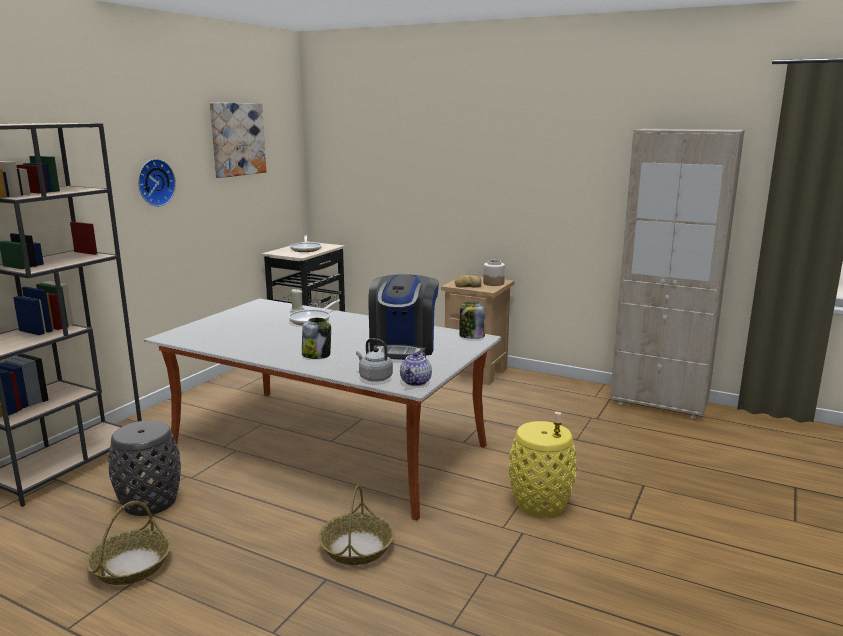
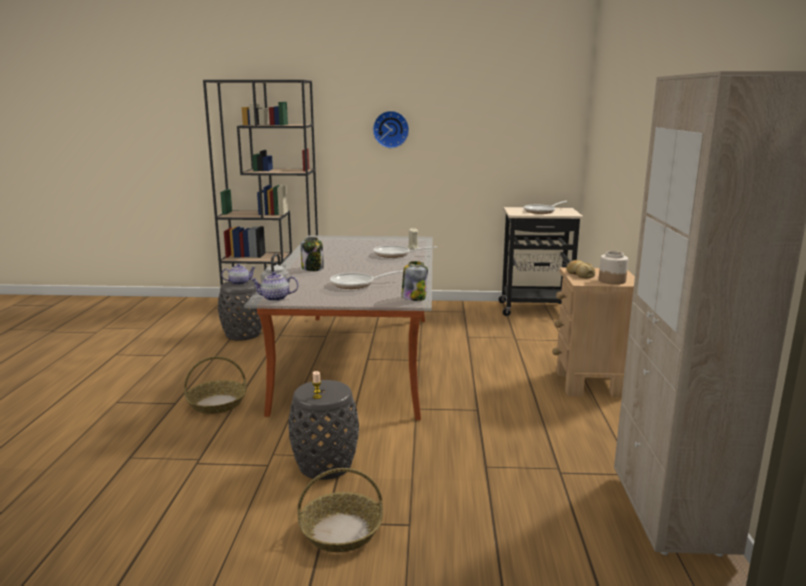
camera: 65 degrees right, 0 degrees up
(131, 565) = (174, 350): basket -> basket (341, 531)
(137, 430) = (239, 283): none -> teapot
(237, 139) = (489, 99): picture -> none
(403, 347) = (356, 284): coffee machine -> frying pan
(540, 503) = (325, 465): yellow stool -> grey stool

